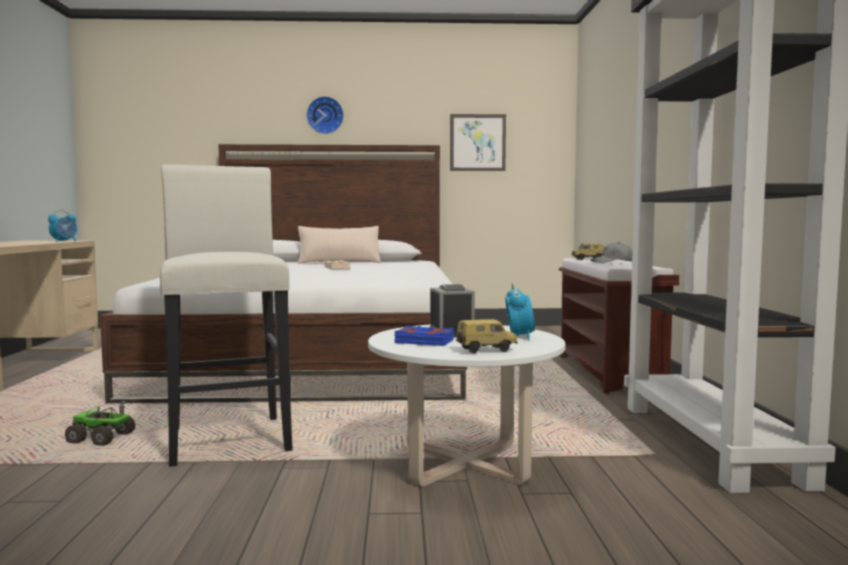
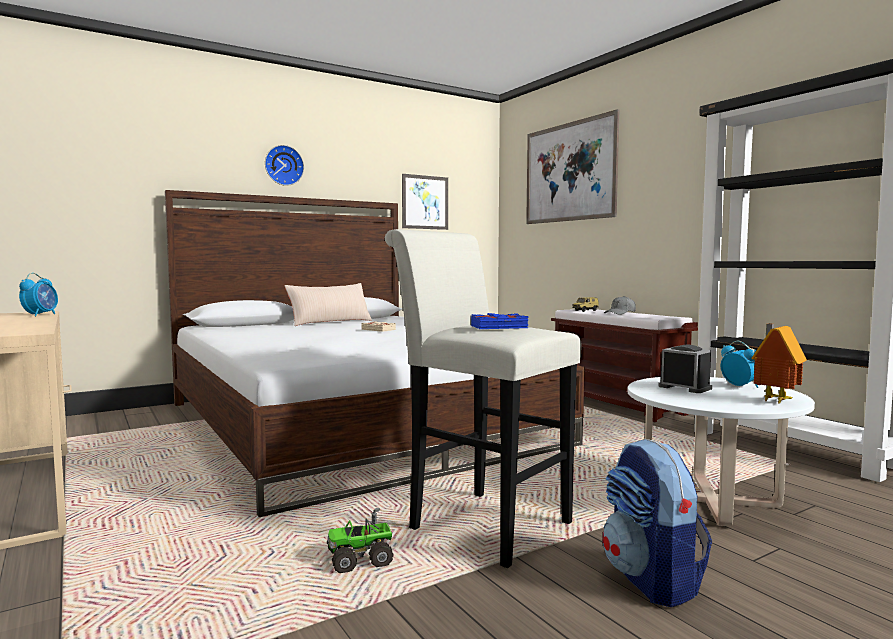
camera: 30 degrees left, 0 degrees up
(245, 501) = (652, 580): none -> backpack
(424, 342) = (707, 399): blue book -> blue book (499, 327)
(486, 350) = (774, 400): toy car -> toy house
(612, 96) = (569, 172): none -> picture

